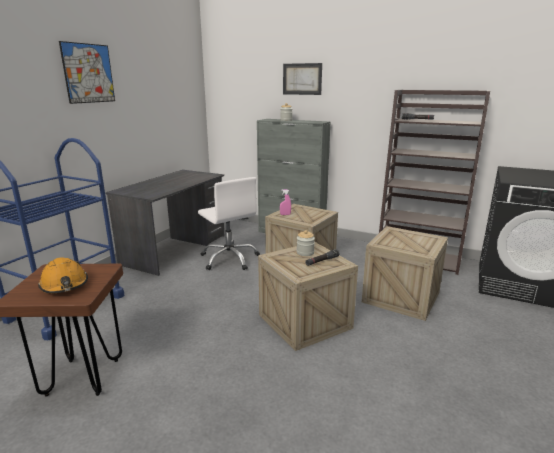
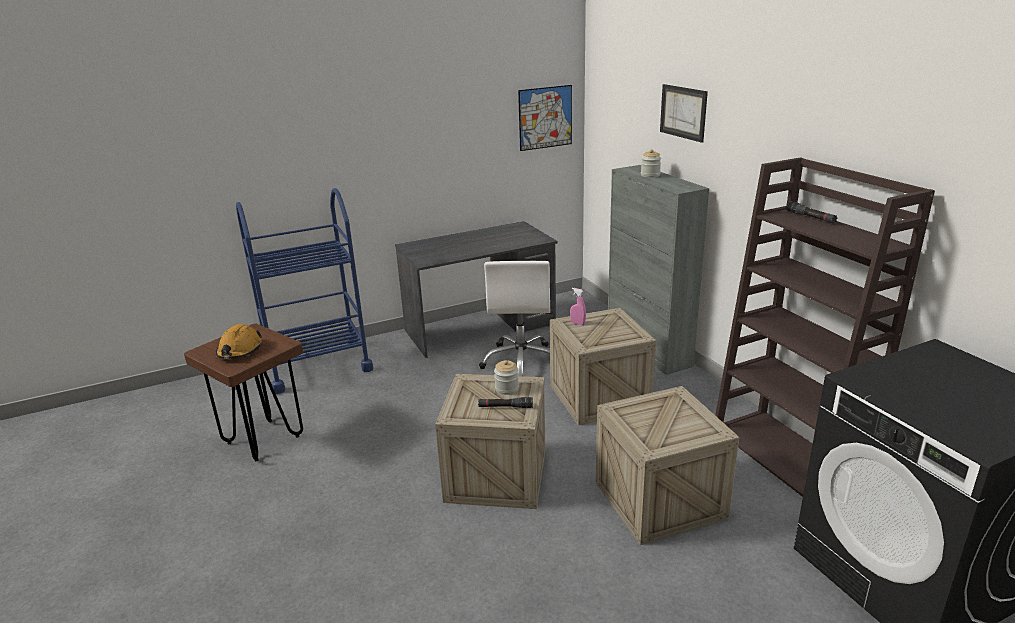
camera: 40 degrees right, 5 degrees up
(88, 73) = (384, 106): picture -> picture (545, 117)

